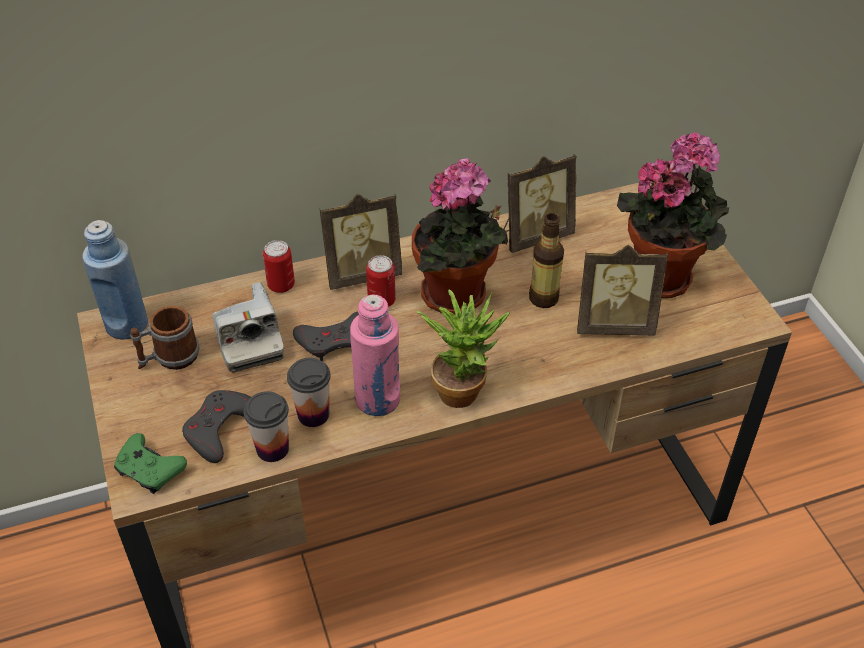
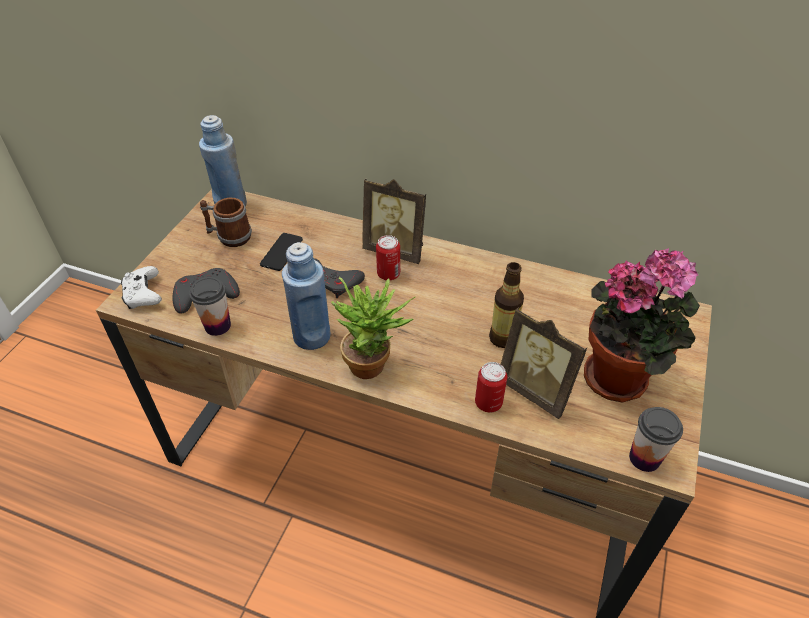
camera: 40 degrees right, 0 degrees up
(150, 471) = (143, 295): green game controller -> white game controller
(248, 341) = (281, 252): camera -> phone
(281, 285) = (339, 229): can -> can (488, 403)
(313, 414) = (264, 320): cup -> cup (644, 458)
(378, 399) = (312, 336): pink bottle -> blue bottle
(458, 297) = (441, 301): potted plant -> none
(534, 235) = (546, 290): picture frame -> none

